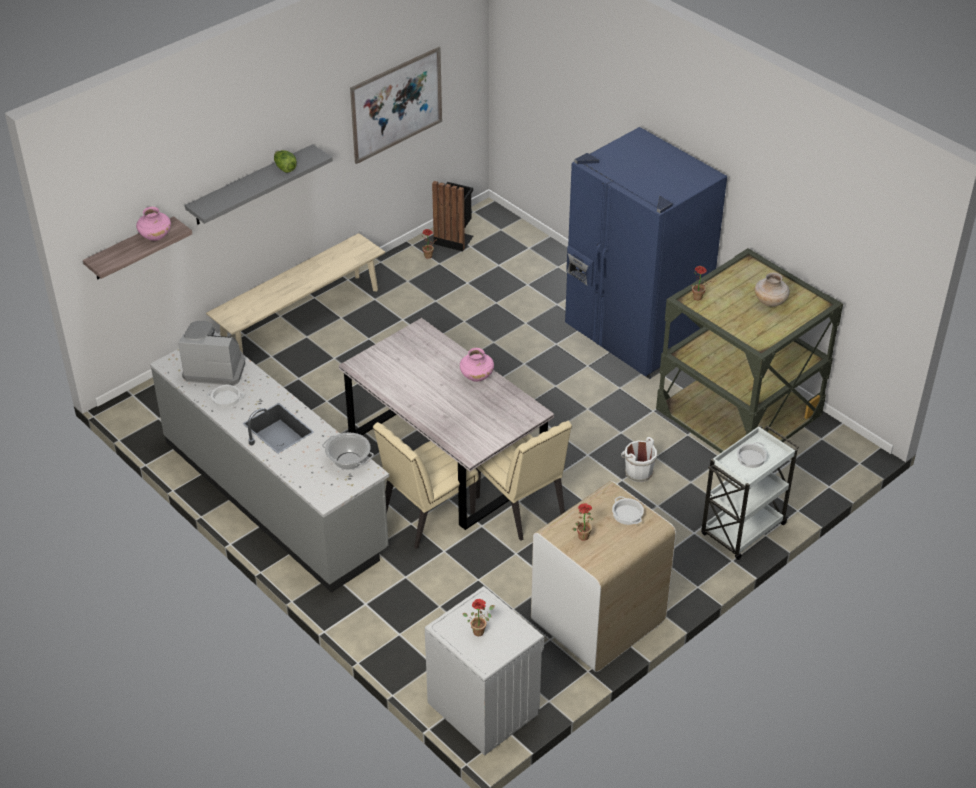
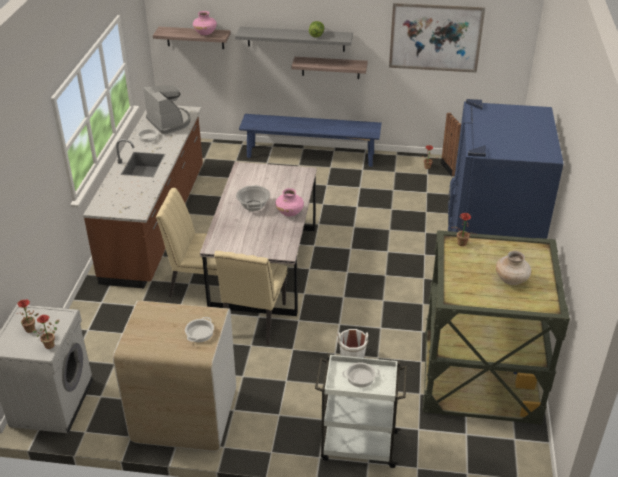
camera: 50 degrees right, 5 degrees down
(275, 496) = (157, 222): grey counter -> brown counter
(293, 199) = (330, 67): none -> shelf
(301, 318) = (310, 155): beige bench -> blue bench
(348, 461) = (140, 200): cooking pot -> cooking pot (253, 206)
(582, 535) = (155, 322): potted plant -> potted plant (51, 344)

